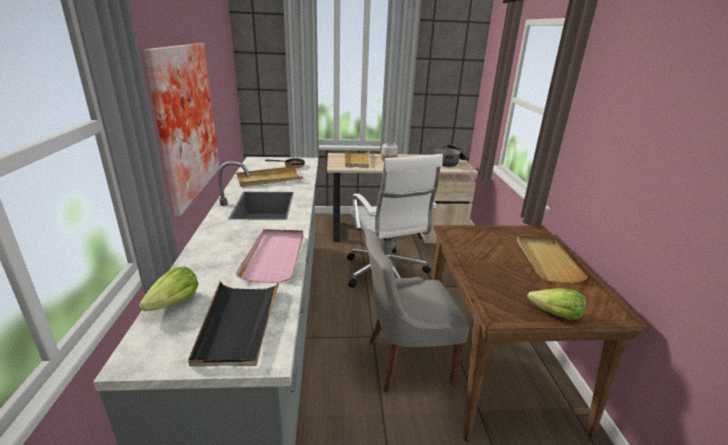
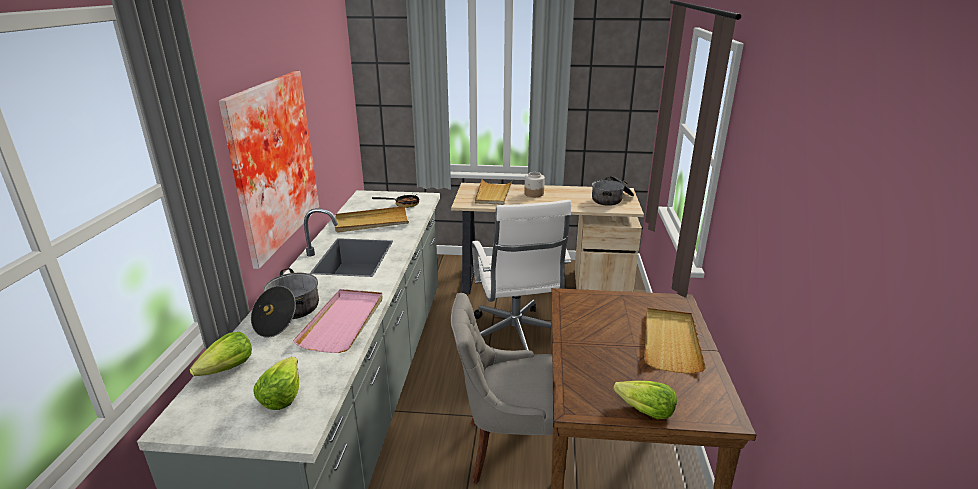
camera: 10 degrees right, 0 degrees up
(220, 253) = (288, 315): none -> cooking pot
(238, 324) = (281, 396): black tray -> lettuce

